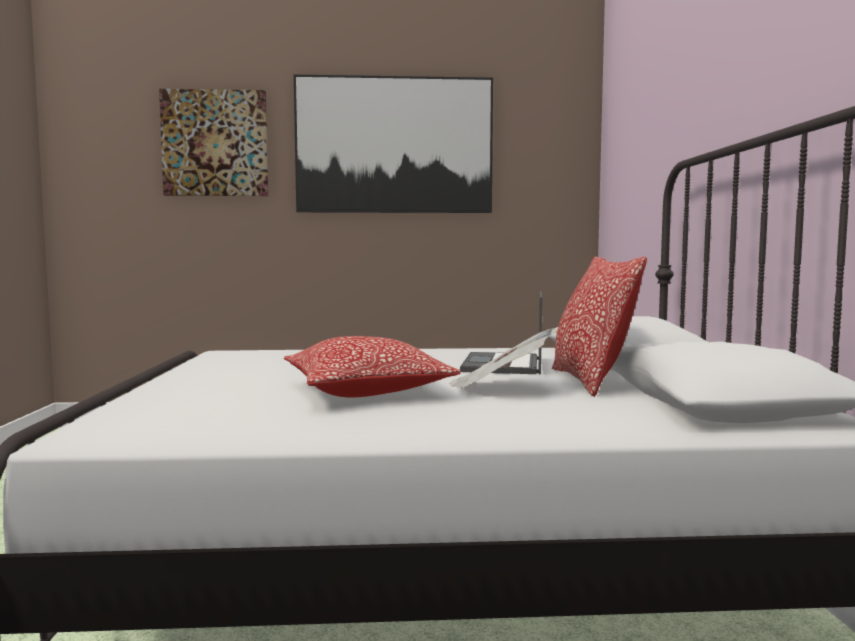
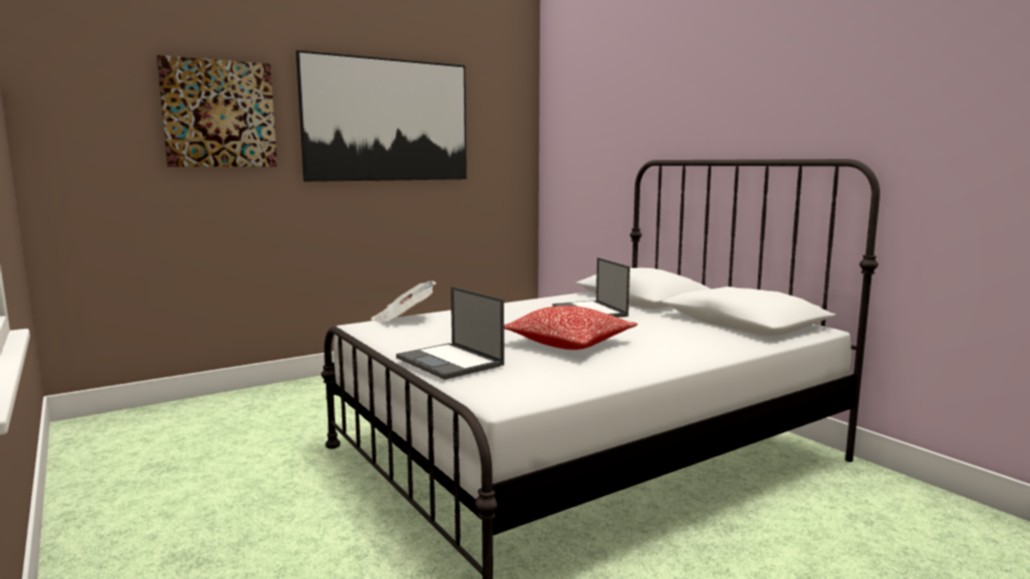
camera: 30 degrees left, 5 degrees up
(170, 390) = (450, 362): none -> laptop
(499, 388) = (632, 330): newspaper -> newspaper (403, 319)
(591, 381) = (665, 318): pillow -> none

